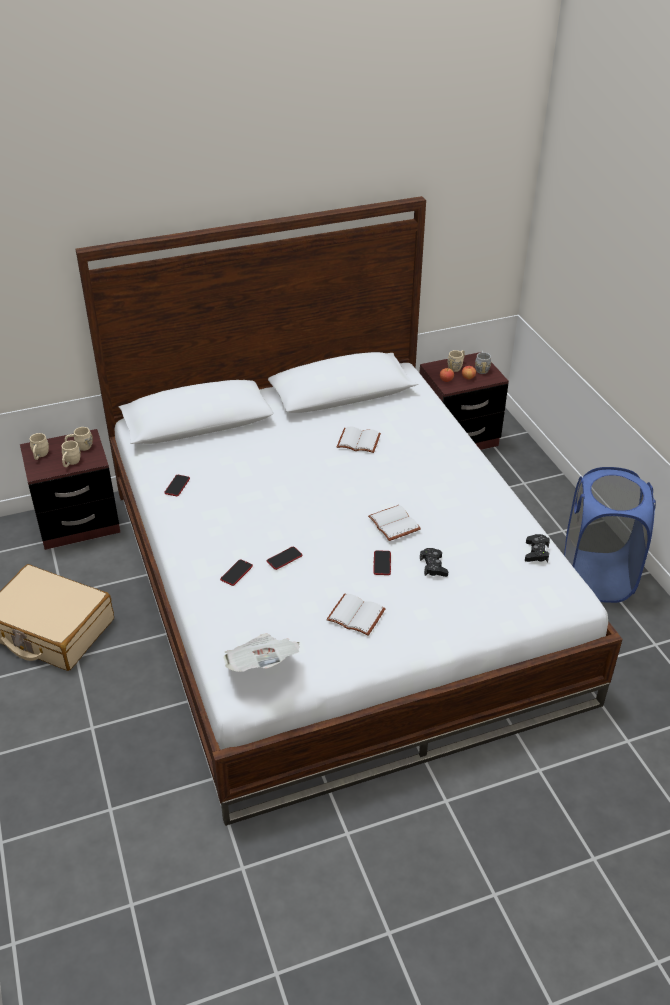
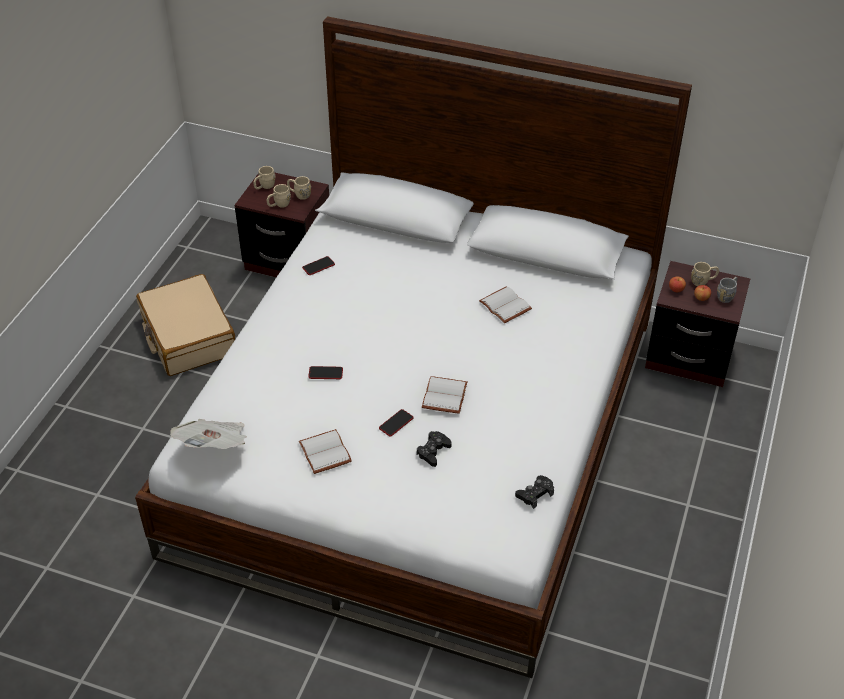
camera: 40 degrees right, 5 degrees up
(236, 573) = (280, 364): phone -> none
(596, 577) = (667, 567): blue laundry basket -> none

